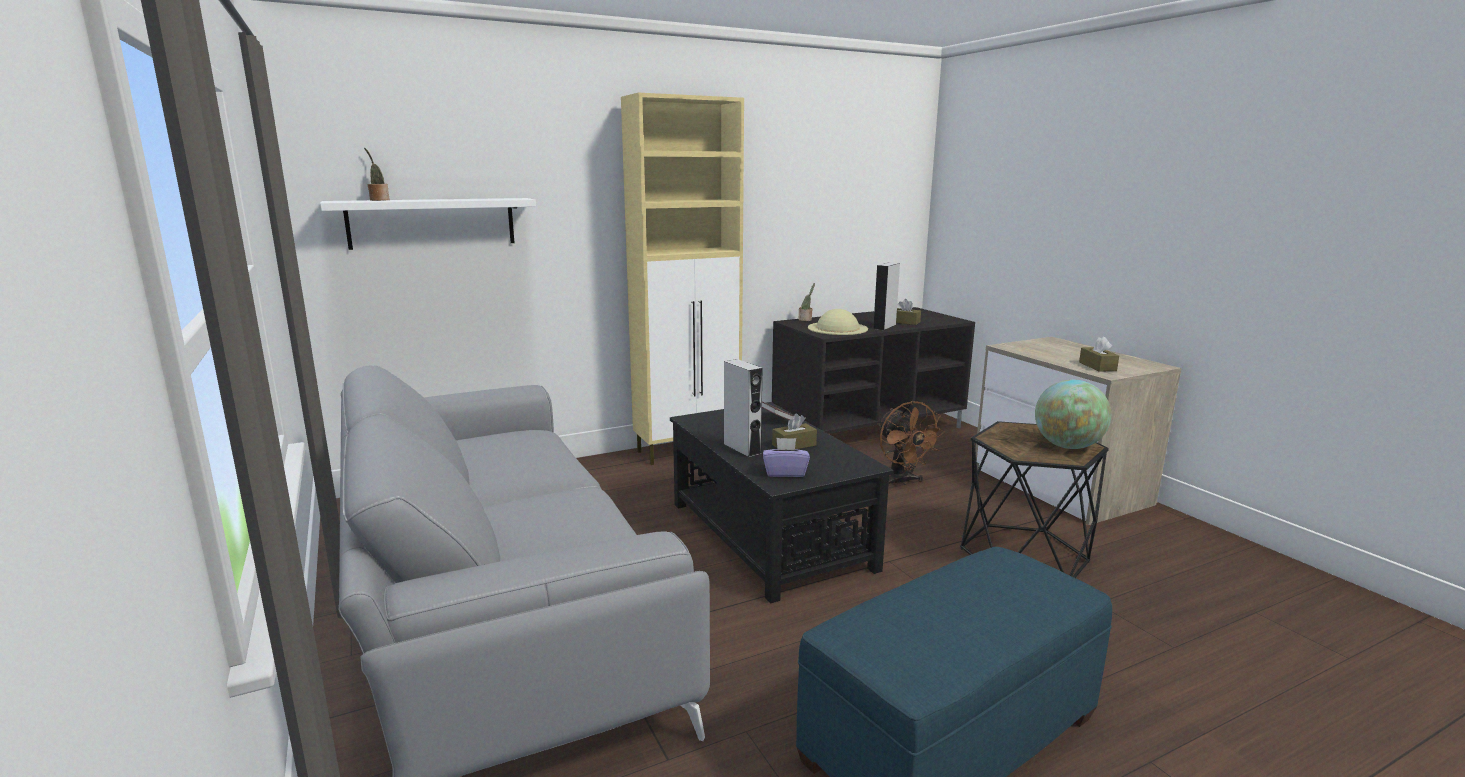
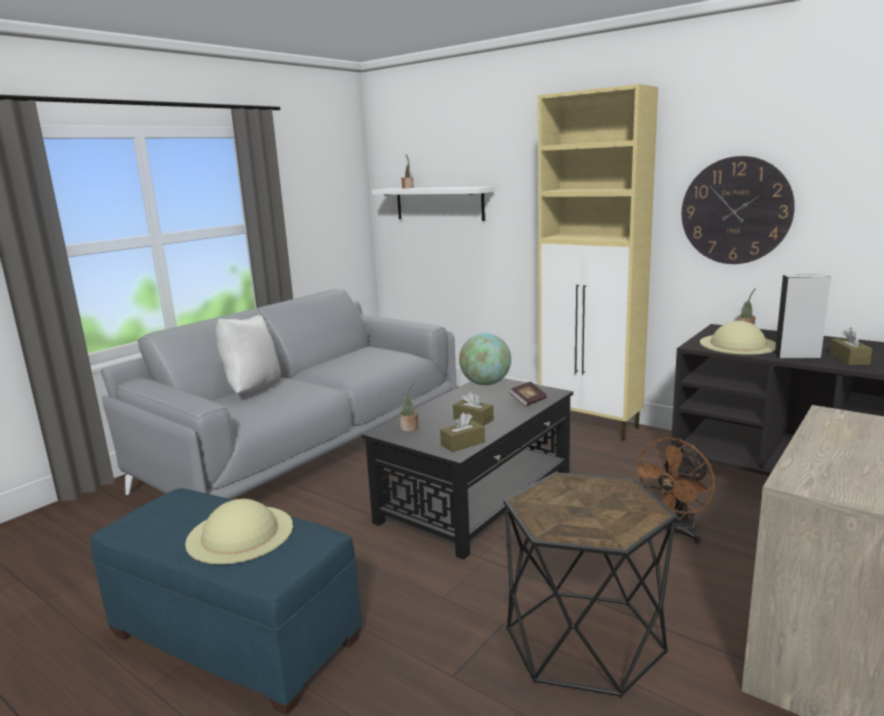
camera: 65 degrees right, 0 degrees up
(512, 531) = (252, 390): none -> white pillow
(742, 449) = (443, 407): grey speaker -> none
(782, 219) = (735, 211): none -> wall clock
(785, 472) = (410, 428): purple tissue box -> potted plant
(979, 596) = (240, 533): none -> beige hat
(1067, 446) = (592, 524): globe -> globe (485, 383)
(1097, 366) = (833, 473): brown tissue box -> brown tissue box (463, 443)

